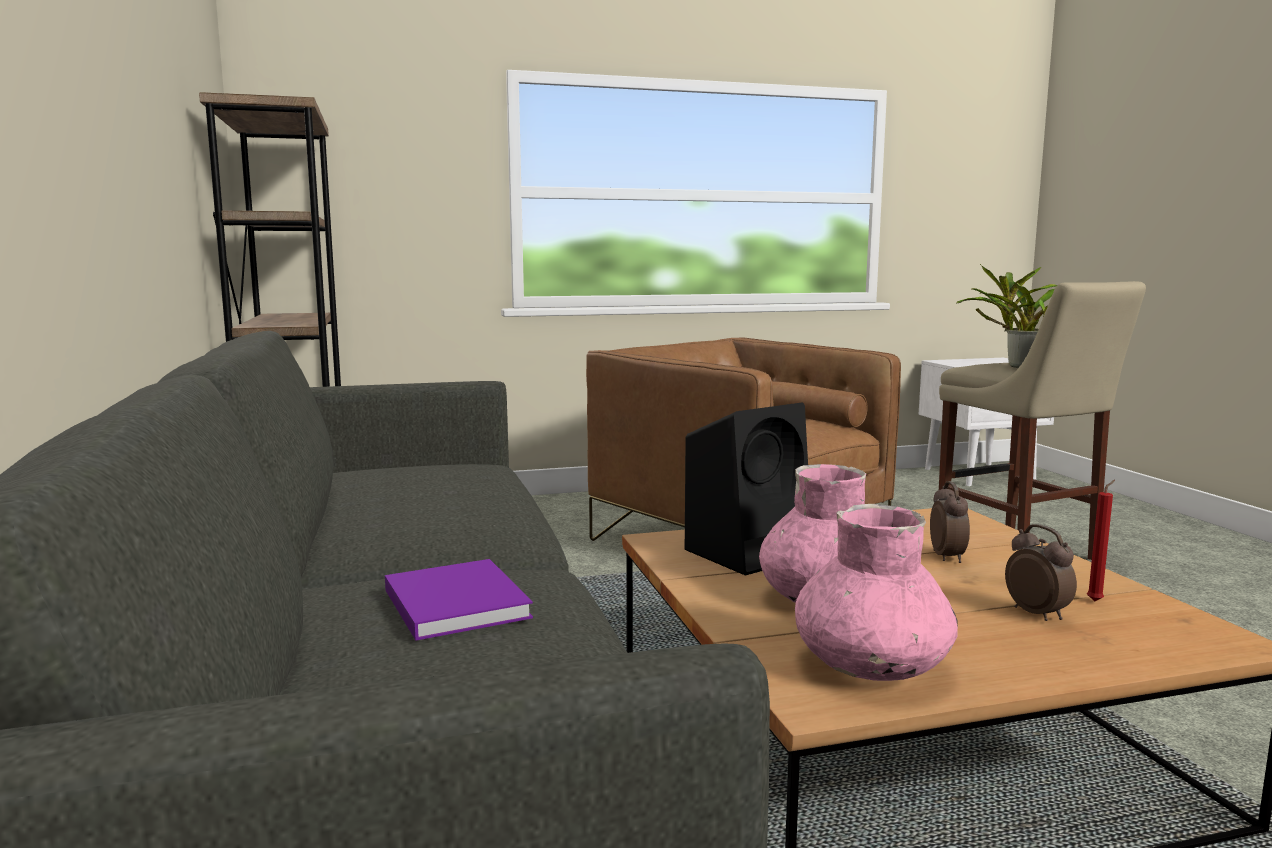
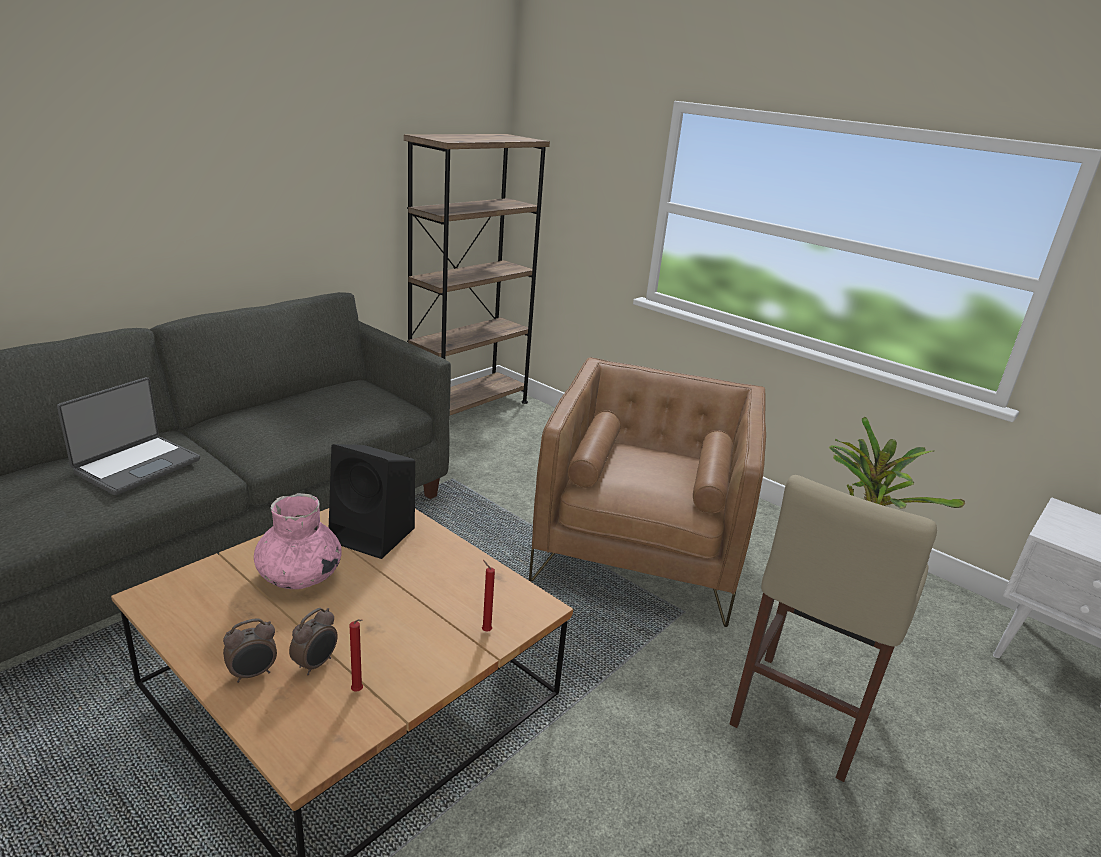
camera: 55 degrees right, 15 degrees up
(455, 602) = (136, 465): purple book -> laptop
(871, 666) = (200, 607): pink vase -> none
(948, 557) = (418, 614): alarm clock -> alarm clock (253, 674)
(989, 537) = (485, 630): none -> red candle

